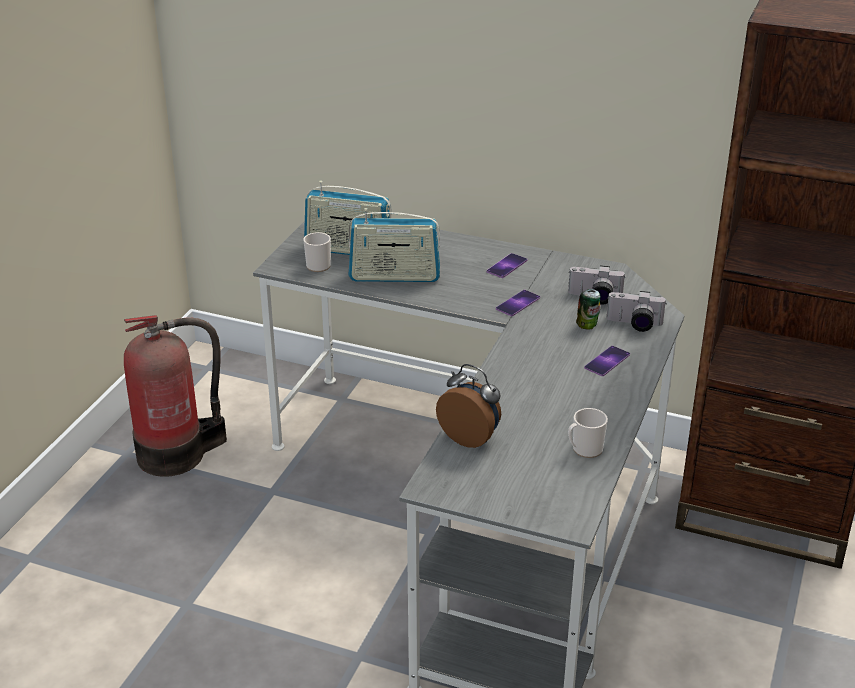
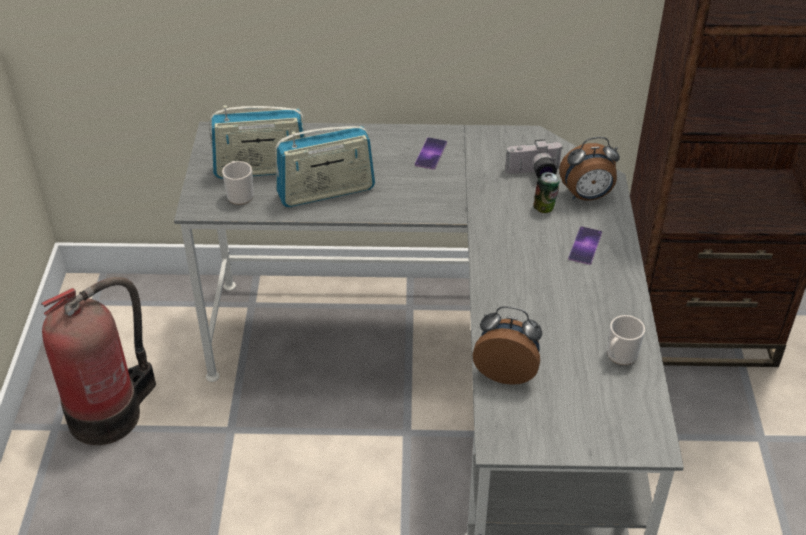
camera: 20 degrees left, 10 degrees up
(518, 303) = (465, 196): phone -> none
(634, 325) = (587, 196): camera -> alarm clock

